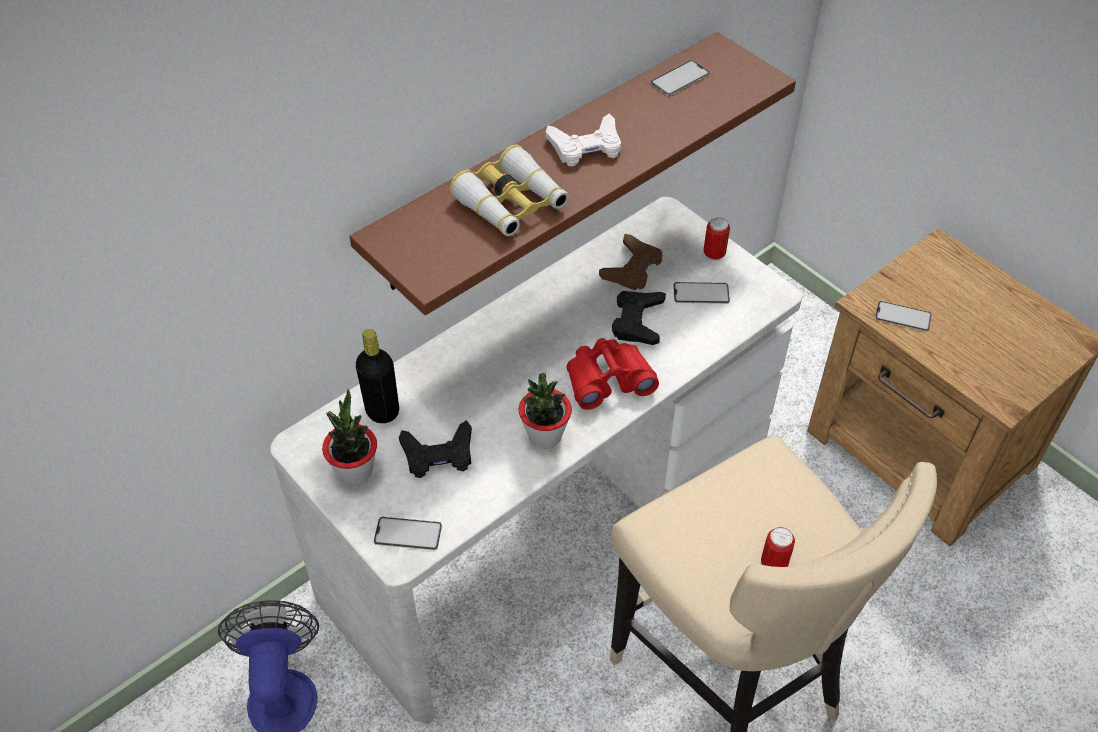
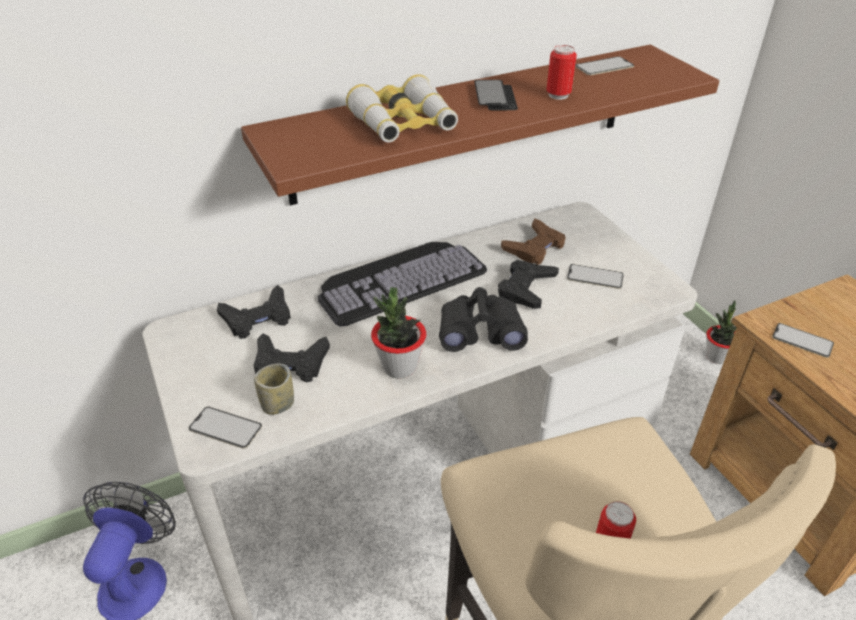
camera: 15 degrees right, 10 degrees down
(355, 471) = (206, 362): potted plant -> potted plant (716, 356)
(382, 411) = (257, 318): black bottle -> black game controller
(446, 499) = (278, 404): none -> cup
(508, 334) = (400, 278): none -> keyboard
(586, 147) = (495, 97): white game controller -> phone
(608, 380) = (480, 331): red binoculars -> black binoculars
(714, 254) = (616, 249): can -> can (558, 95)

